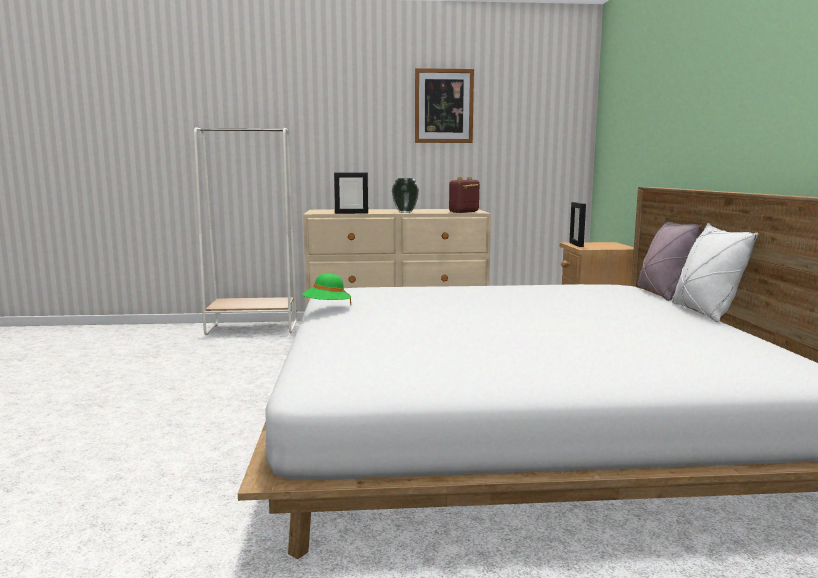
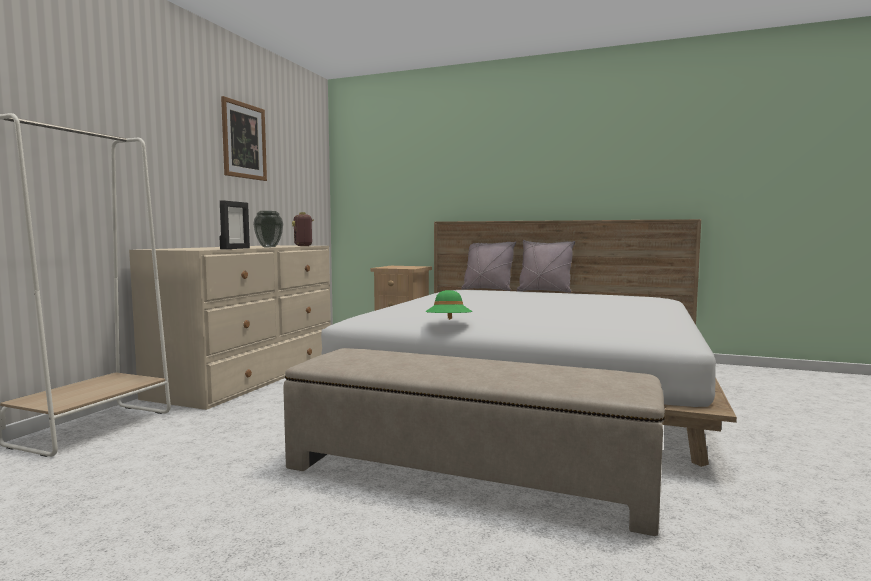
camera: 65 degrees left, 5 degrees down
(220, 436) = (468, 473): none -> beige bench
(577, 244) = (390, 267): picture frame -> none
(704, 312) = (544, 291): white pillow -> purple pillow

